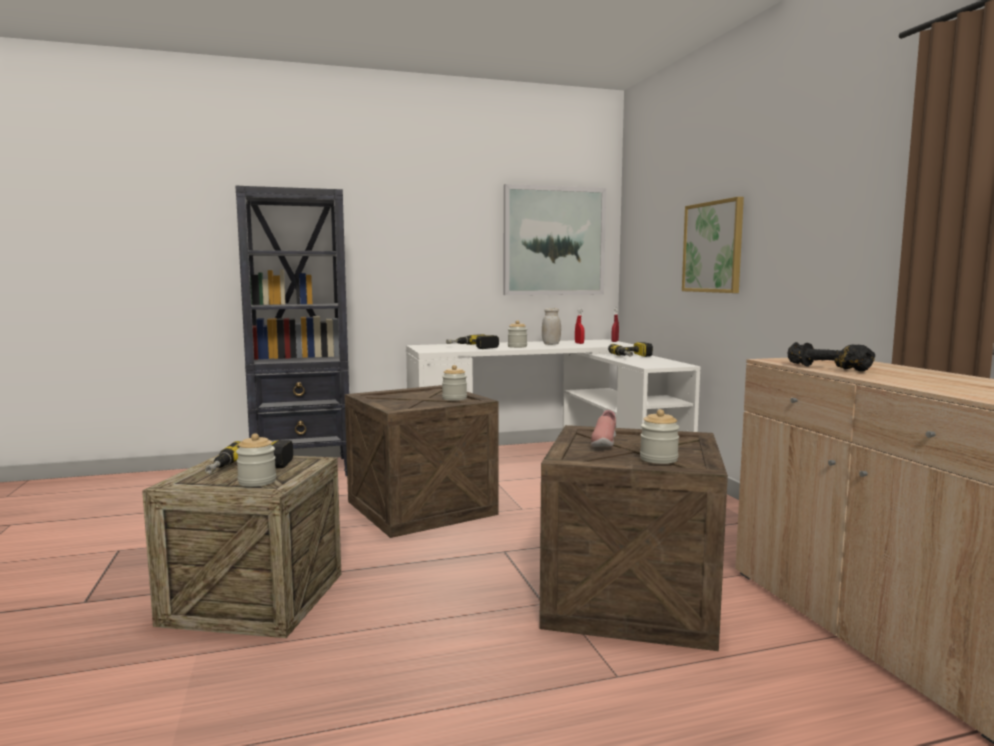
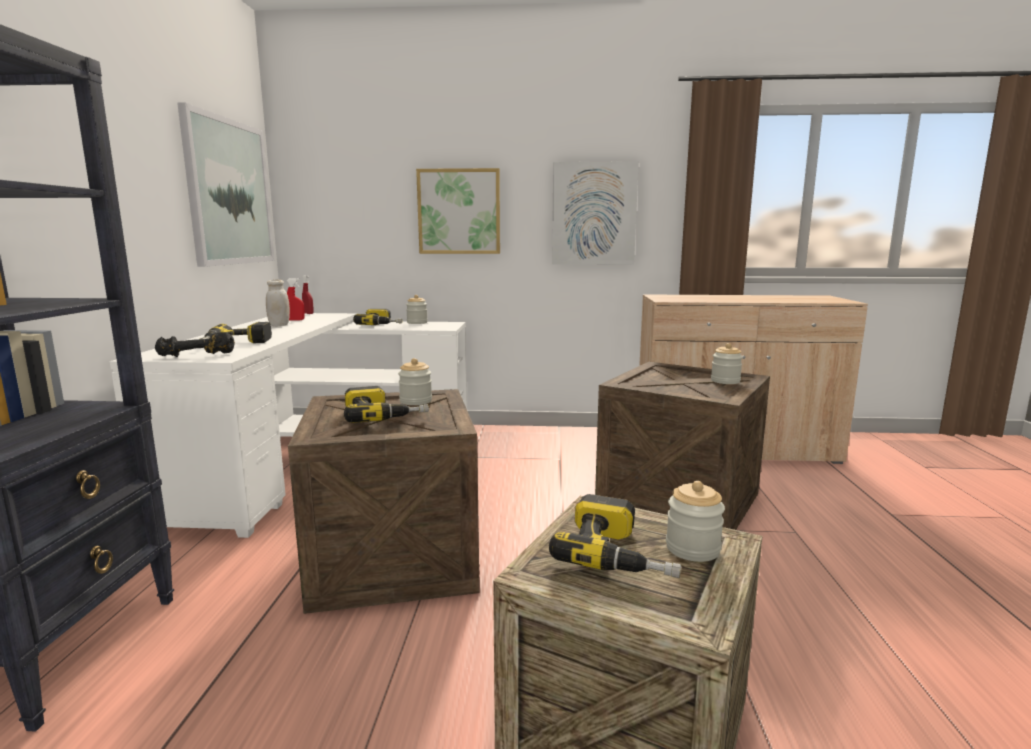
camera: 70 degrees left, 5 degrees up
(415, 398) = (384, 415): none -> power drill
(517, 346) = (272, 333): jar -> jar (417, 322)
(603, 443) = (671, 385): pink shoe -> none
(821, 243) = (593, 214): none -> picture
(826, 368) = (714, 300): black dumbbell -> black dumbbell (196, 356)

